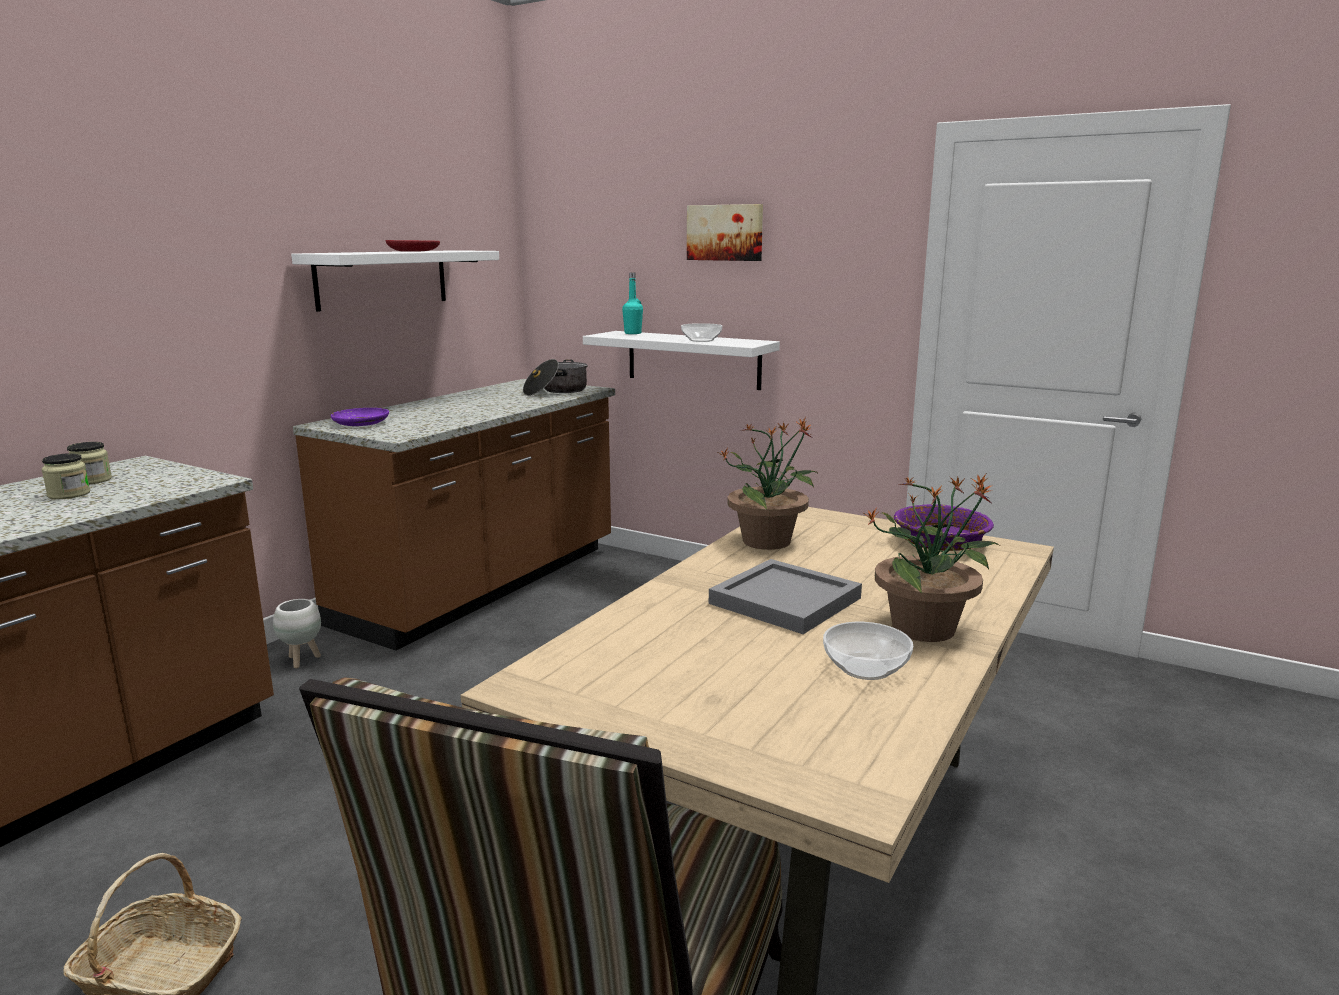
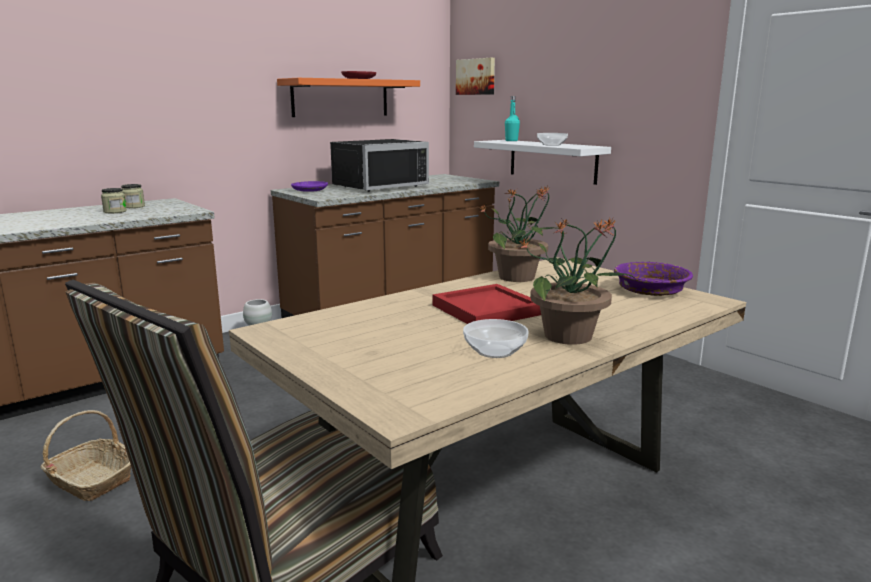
camera: 20 degrees right, 0 degrees up
(382, 279) = (340, 98): white shelf -> orange shelf
(454, 408) = (377, 186): none -> black microwave
(556, 391) = (455, 181): cooking pot -> none
(725, 232) = (578, 64): picture -> picture (476, 76)
(782, 601) = (485, 309): grey tray -> red tray

